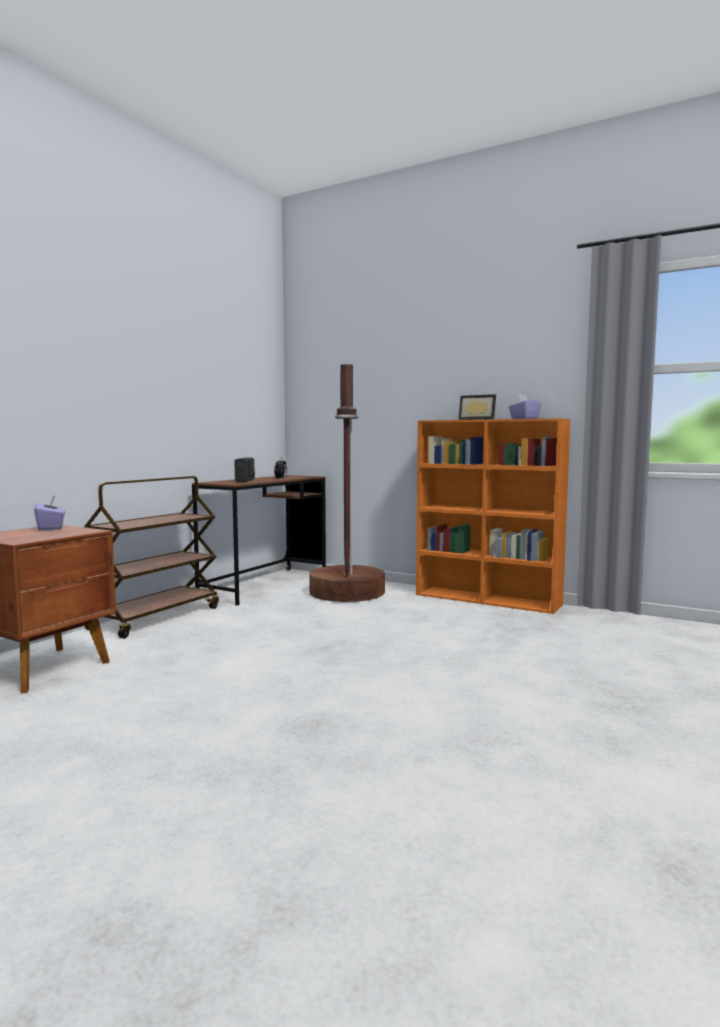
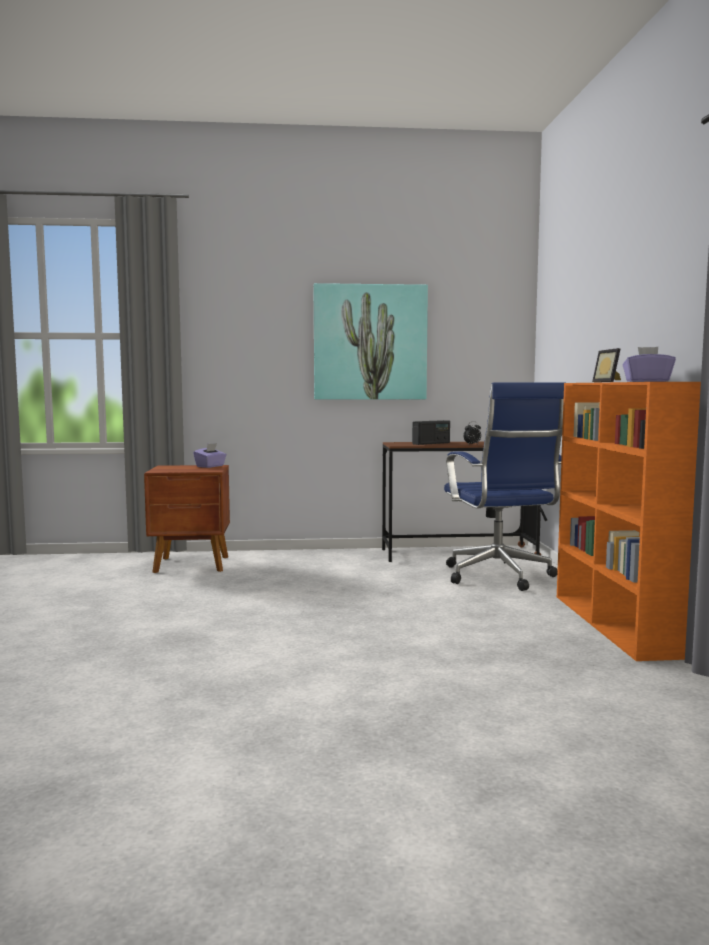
camera: 55 degrees right, 0 degrees up
(156, 617) = (319, 555): brown cart -> none
(172, 374) = (370, 342): none -> picture
(347, 593) = (499, 577): brown floor lamp -> blue office chair

